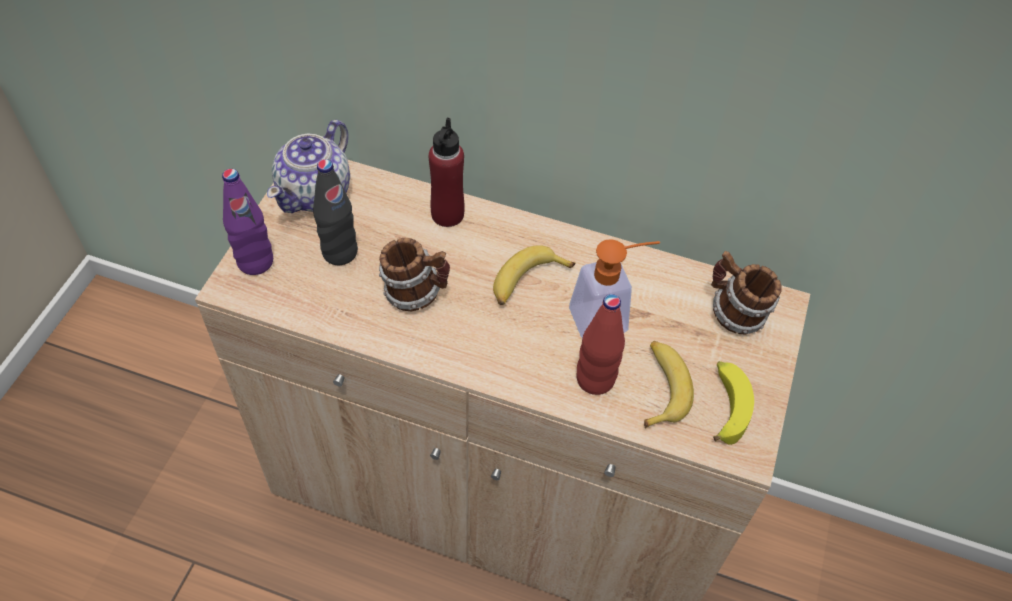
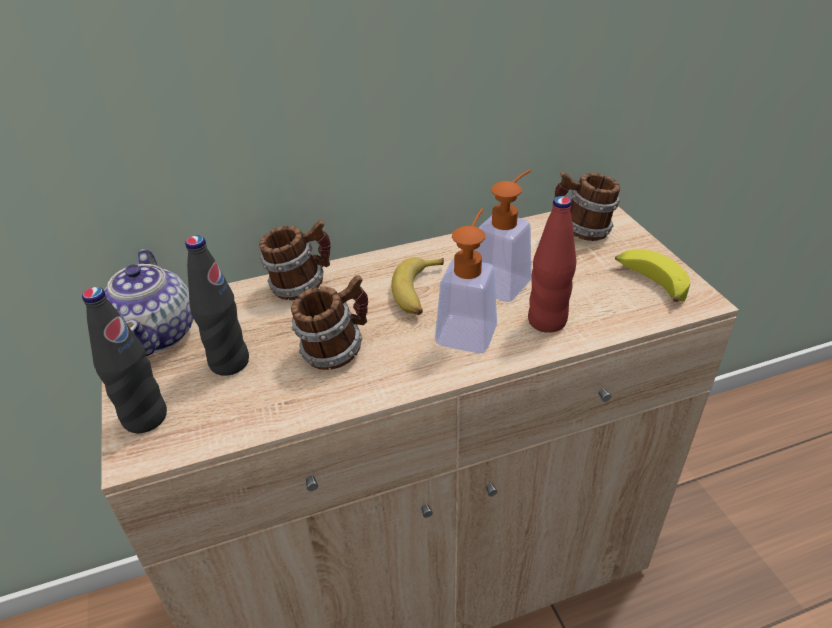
camera: 35 degrees left, 15 degrees down
(255, 262) = (145, 417): purple bottle -> black bottle
(447, 214) = (301, 286): red bottle -> mug
(530, 342) = (469, 327): none -> soap dispenser
(661, 387) = (596, 298): banana -> none

